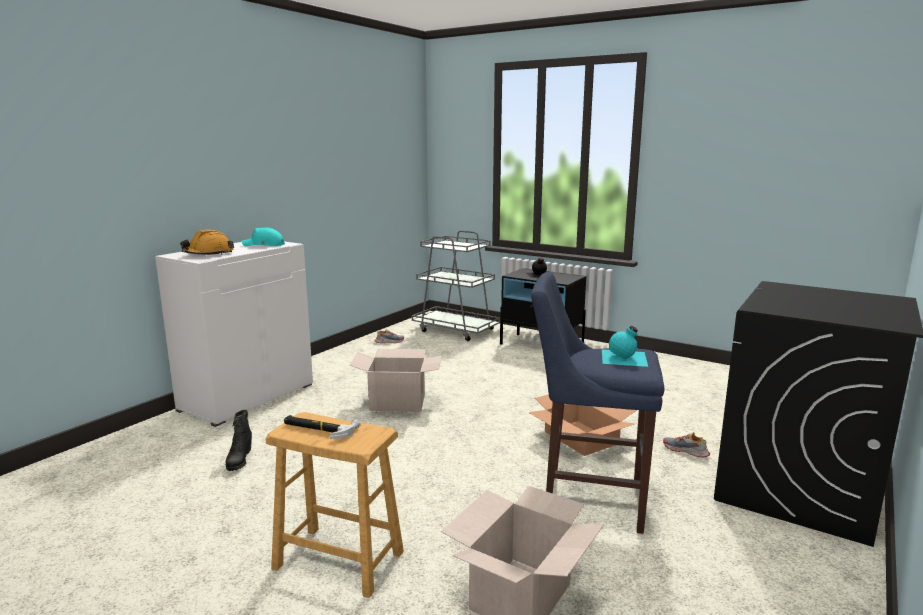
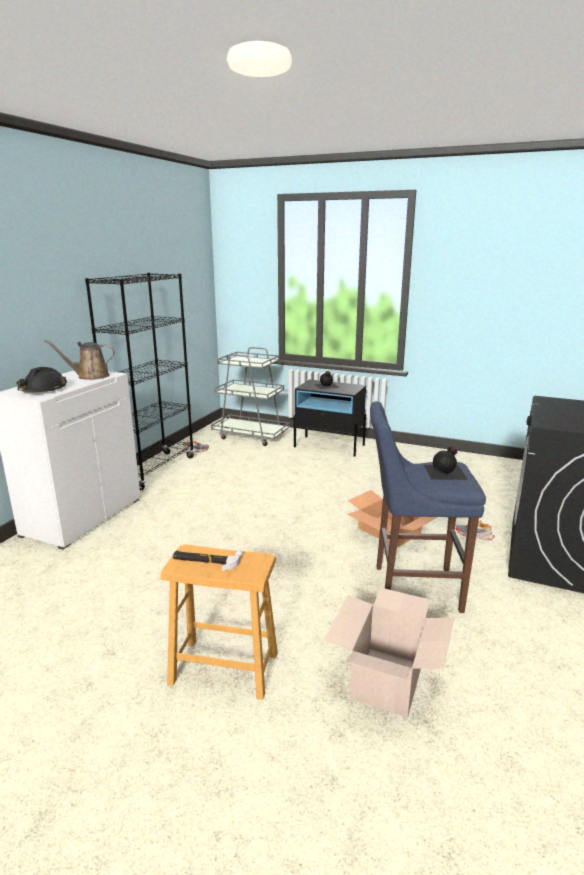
camera: 10 degrees left, 5 degrees up
(208, 254) = (43, 390): orange hard hat -> black hard hat
(239, 460) = (98, 581): black boot -> none
(264, 245) = (90, 376): turquoise cap -> brown watering can
(338, 358) = (154, 470): none -> black bookcase
(397, 403) = (223, 511): cardboard box -> none
(624, 358) = (446, 472): turquoise bottle -> black bottle

